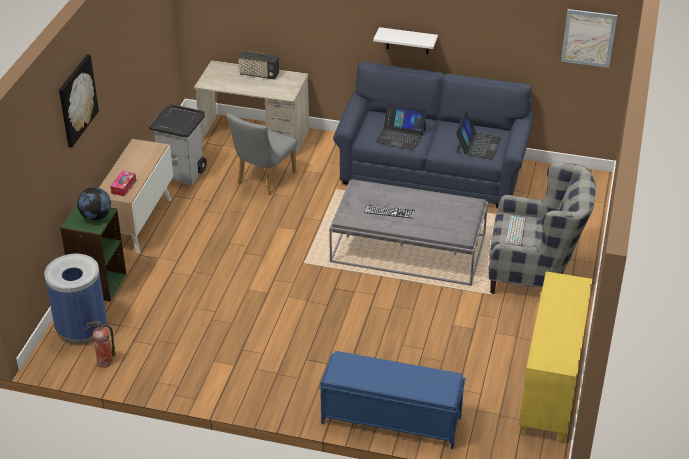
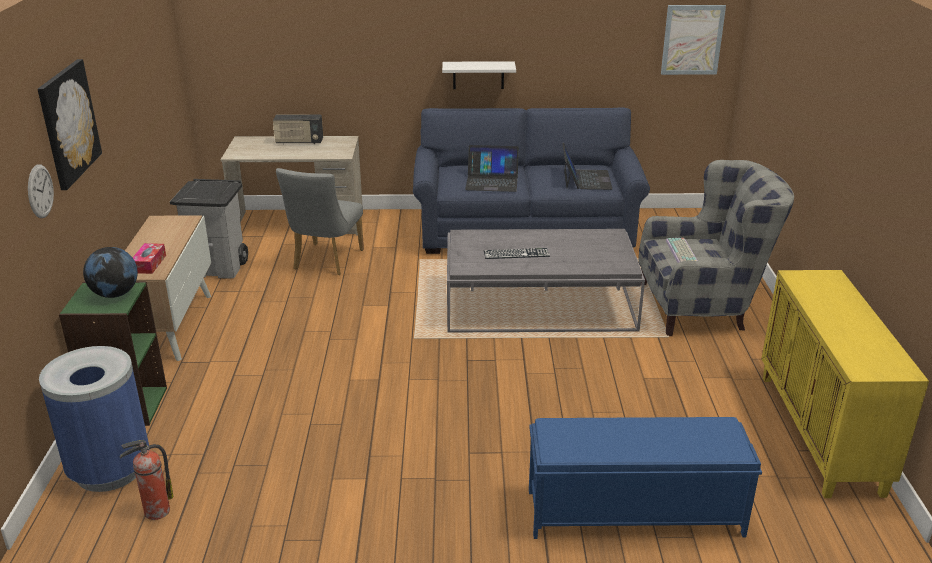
camera: 15 degrees left, 10 degrees down
(55, 153) = (40, 191): none -> wall clock

